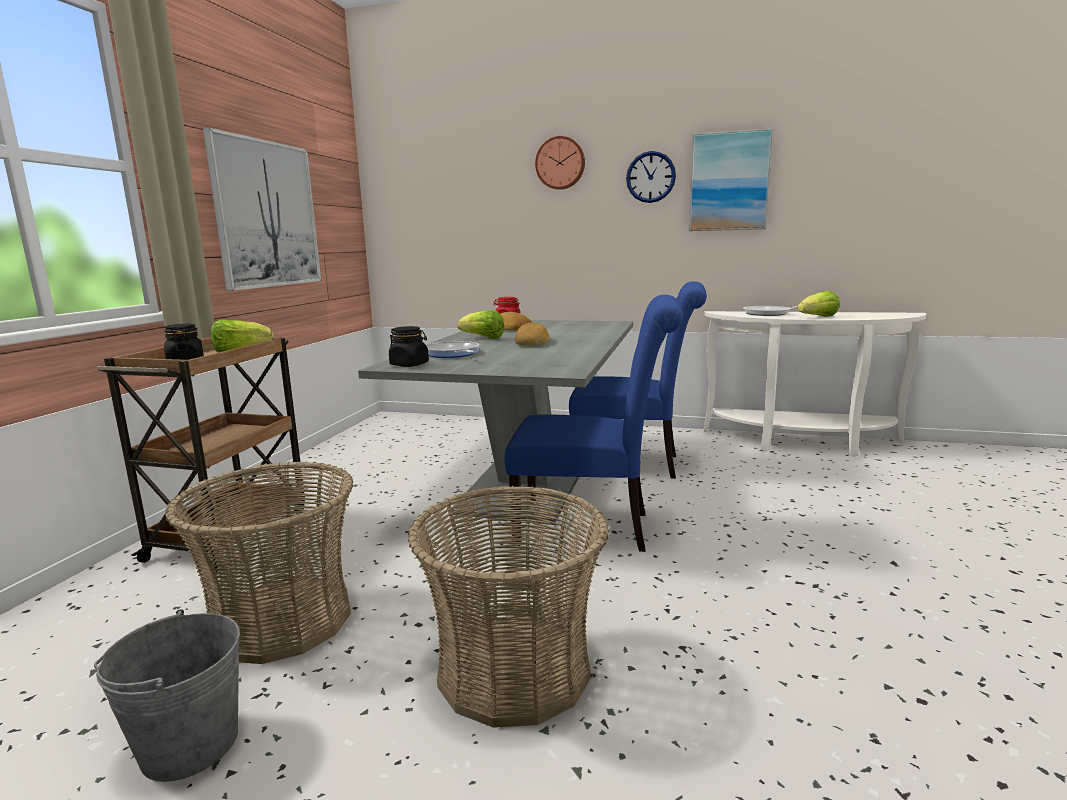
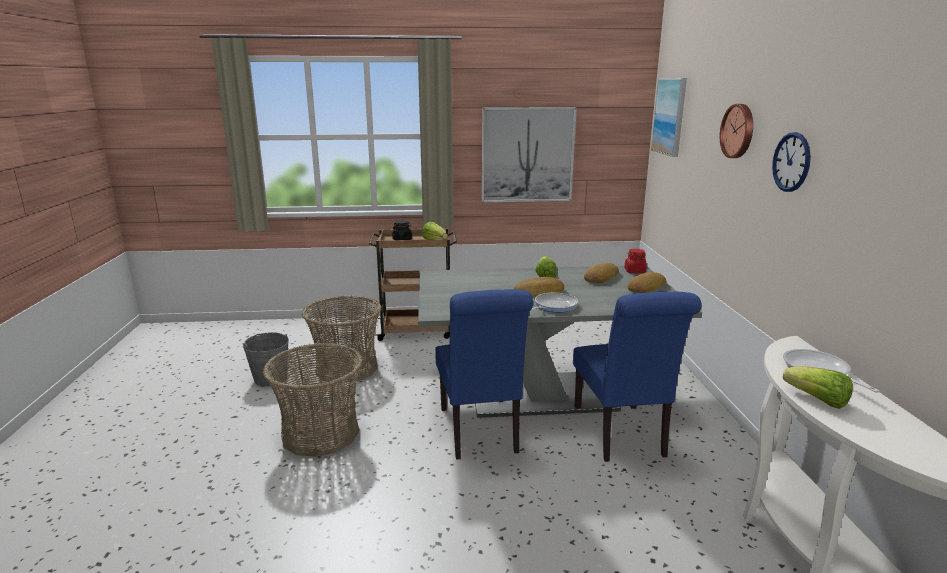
camera: 70 degrees right, 5 degrees up
(409, 364) = (438, 277): black jar -> none
(452, 354) = (477, 280): frying pan -> frying pan (553, 306)
(558, 323) = (645, 287): none -> bread
(729, 182) = (851, 187): picture -> picture (670, 116)

